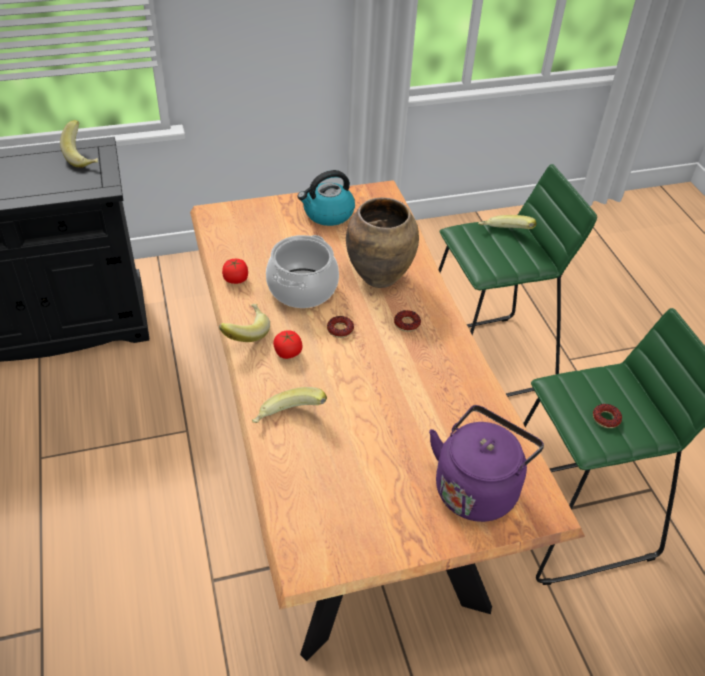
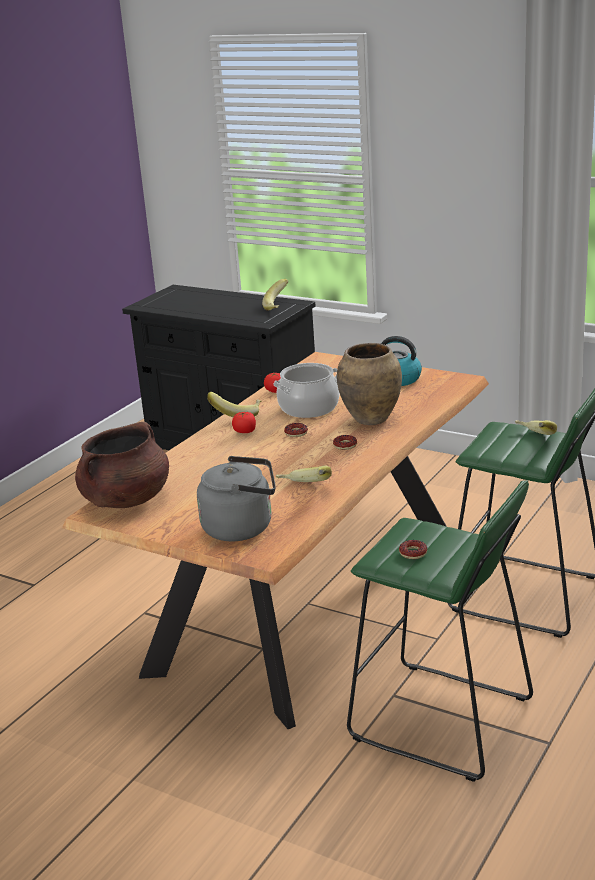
camera: 50 degrees right, 20 degrees down
(289, 420) = (192, 458): banana -> banana (304, 489)
(312, 525) = (126, 500): none -> brown cooking pot
(477, 487) = (242, 527): purple kettle -> grey kettle

